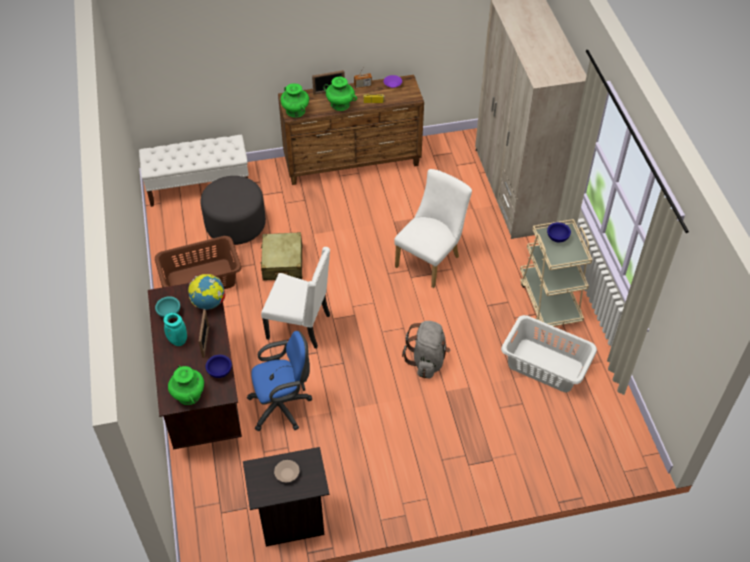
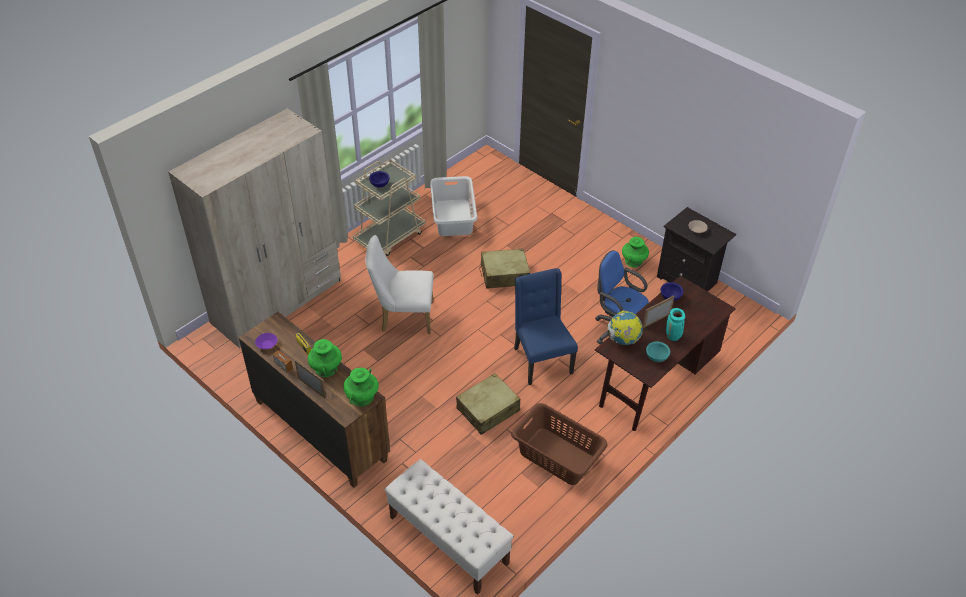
camera: 125 degrees left, 5 degrees down
(189, 395) = (704, 302): green vase -> green vase (633, 261)
(235, 224) = (473, 473): grey ottoman -> none
(300, 326) = (541, 360): white chair -> blue chair
(427, 360) = (504, 275): grey backpack -> beige suitcase

